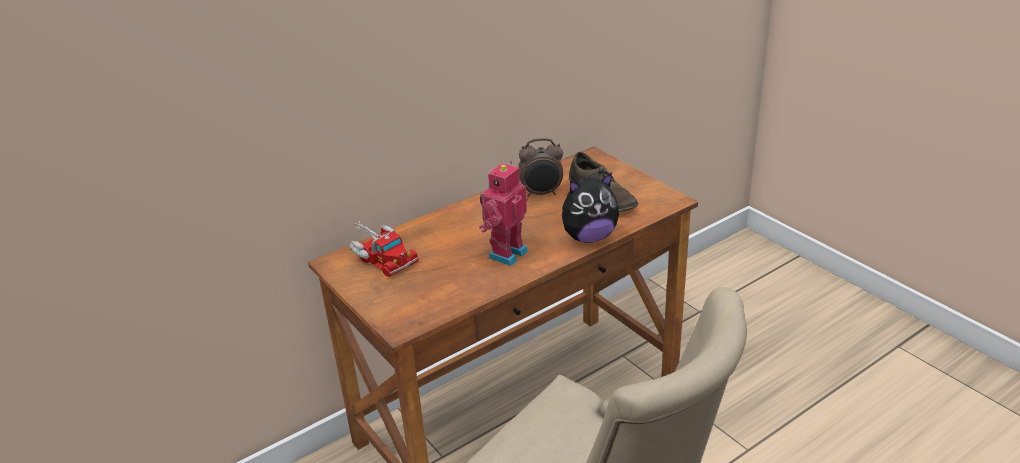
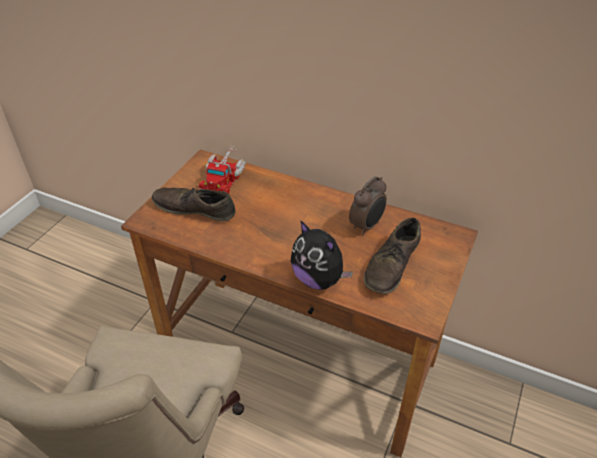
camera: 60 degrees right, 10 degrees up
(416, 287) = (194, 208): none -> brown shoe
(506, 253) = (263, 238): toy robot -> none
(541, 193) = (367, 226): alarm clock -> alarm clock turned 105 degrees counterclockwise

